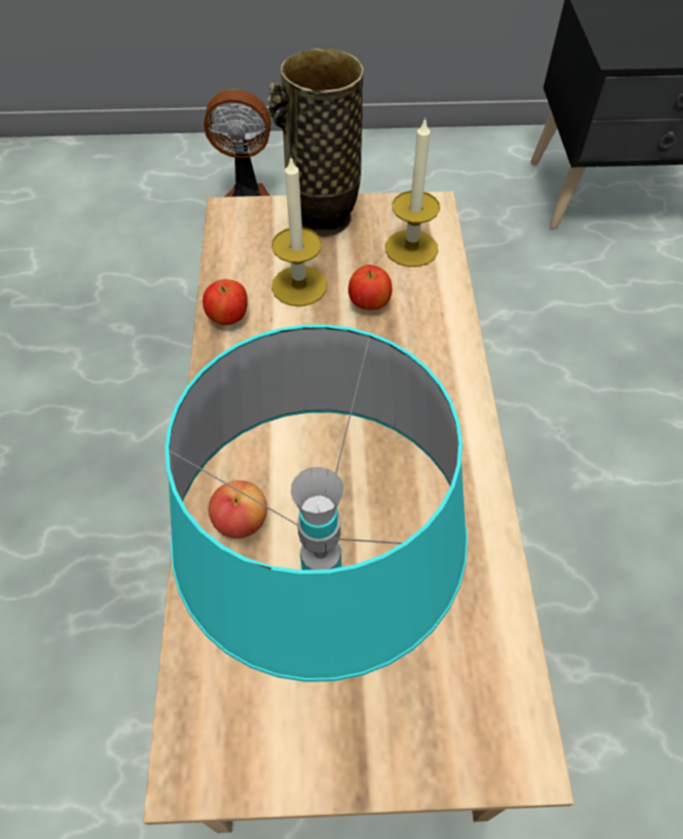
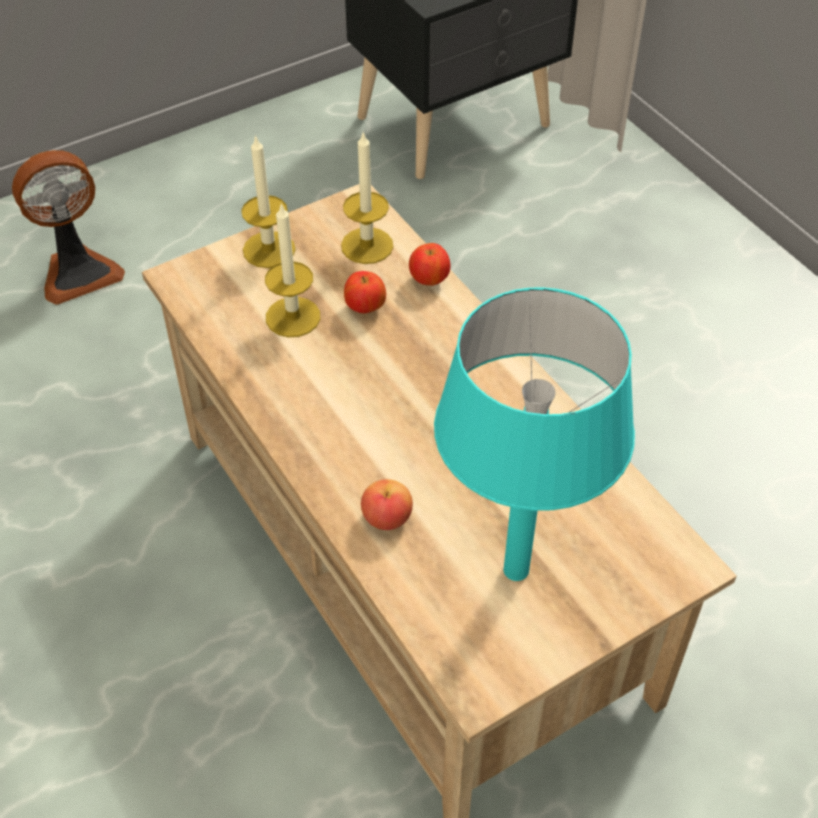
camera: 30 degrees left, 5 degrees down
(228, 318) = (251, 369): apple -> apple (429, 280)
(323, 218) = (269, 249): vase -> candle

